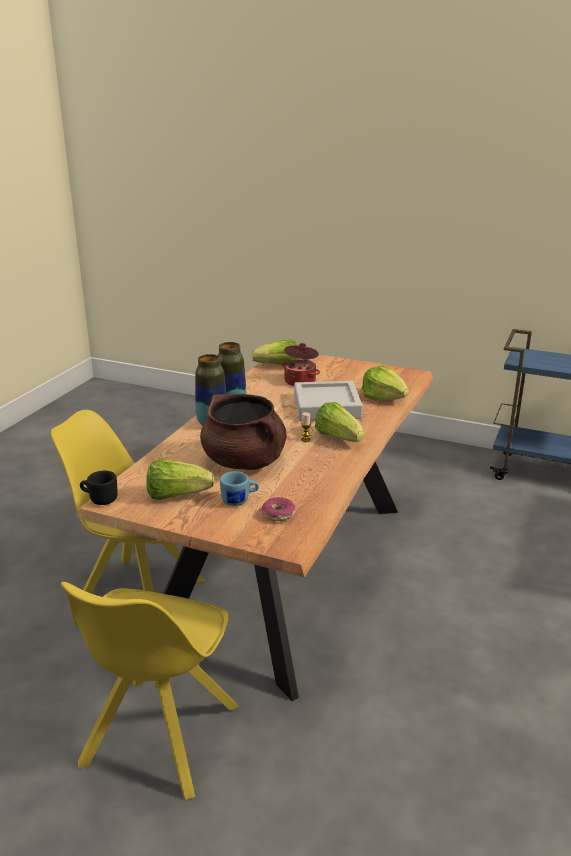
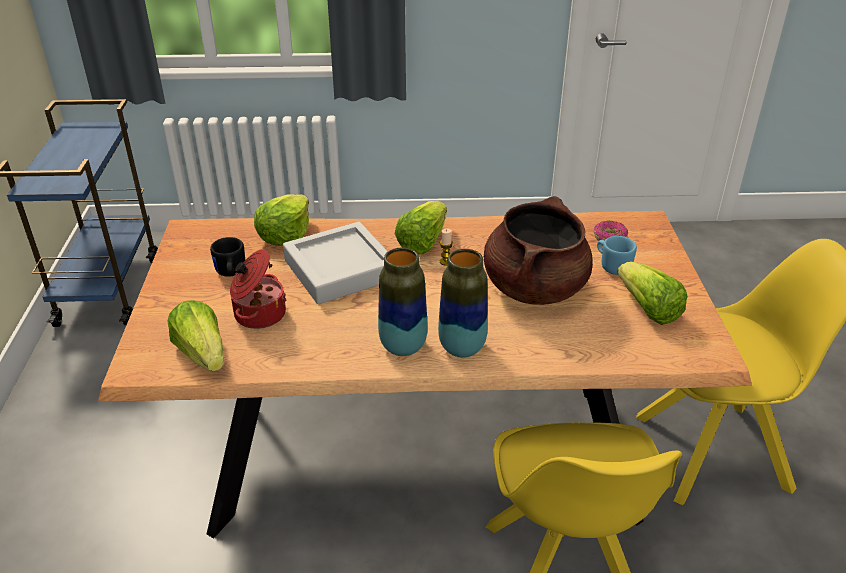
camera: 115 degrees left, 10 degrees up
(100, 499) = (717, 362): black mug -> black mug (230, 273)

